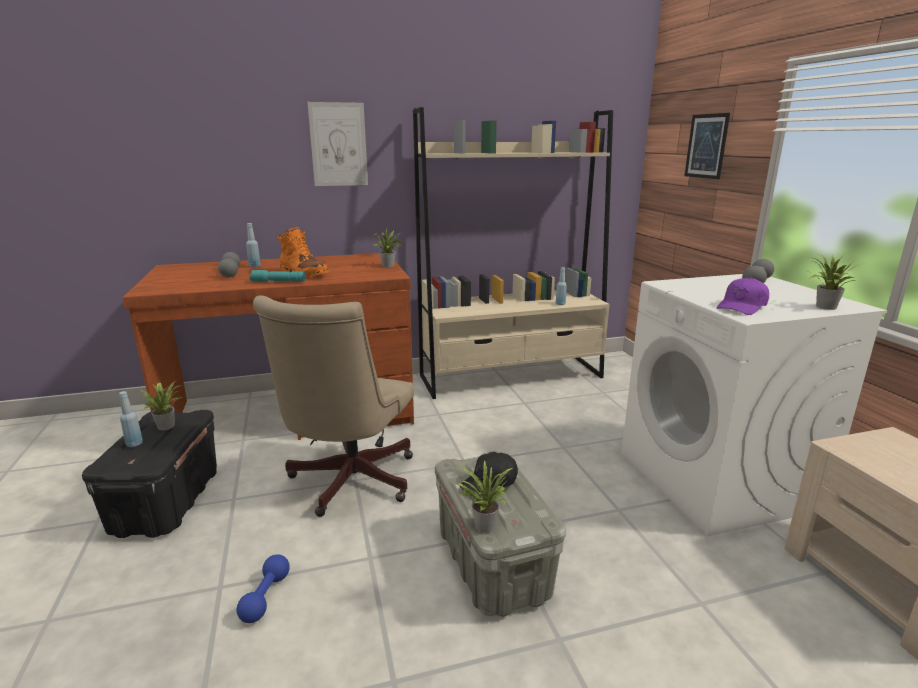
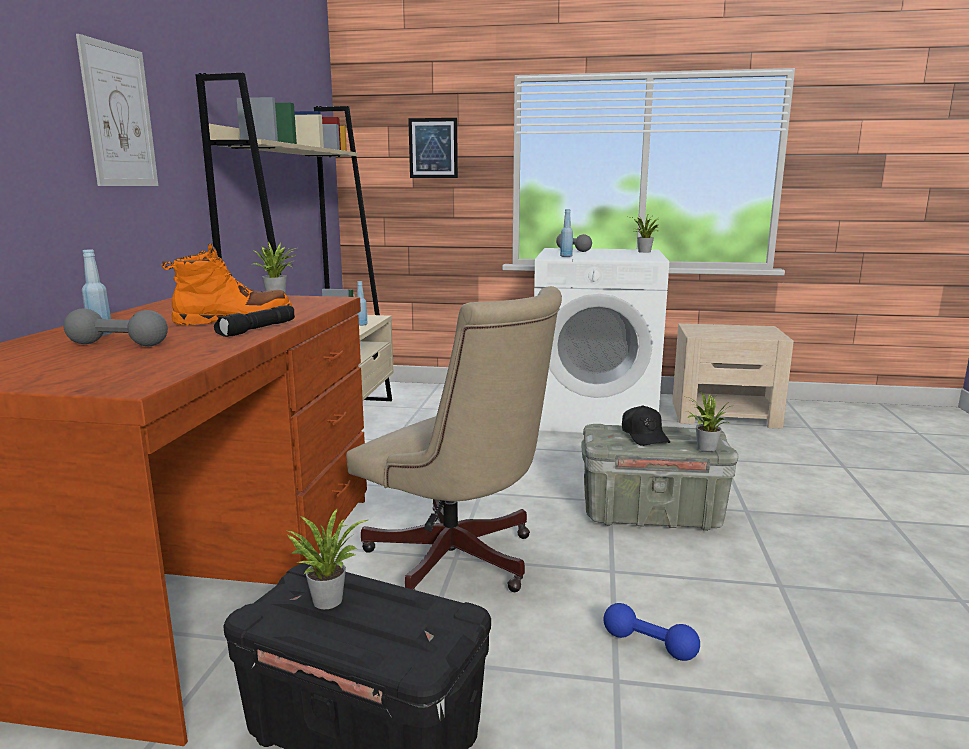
camera: 65 degrees left, 5 degrees down
(134, 444) = (367, 631): blue bottle -> blue bottle (566, 256)
(277, 282) = (258, 329): turquoise flashlight -> black flashlight
(742, 307) = (630, 257): purple cap -> none

